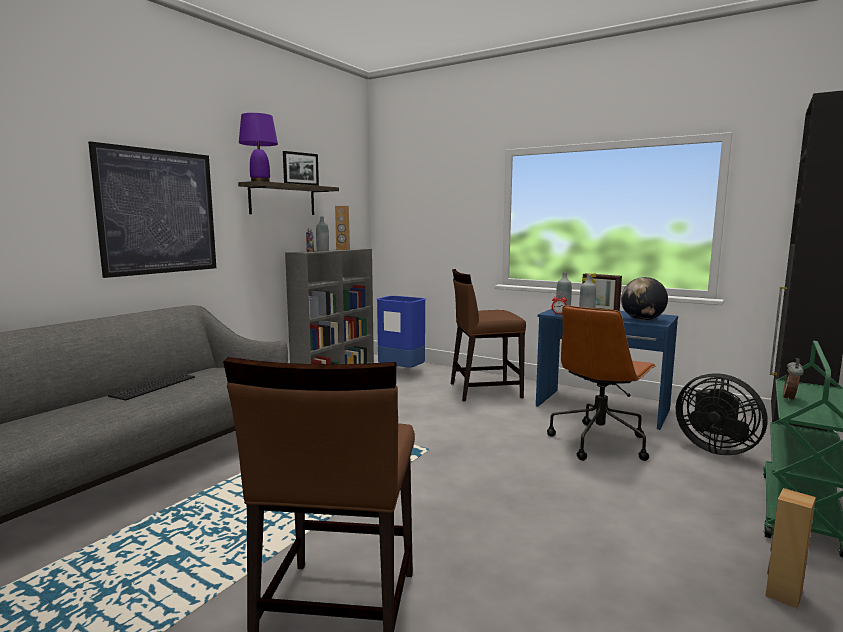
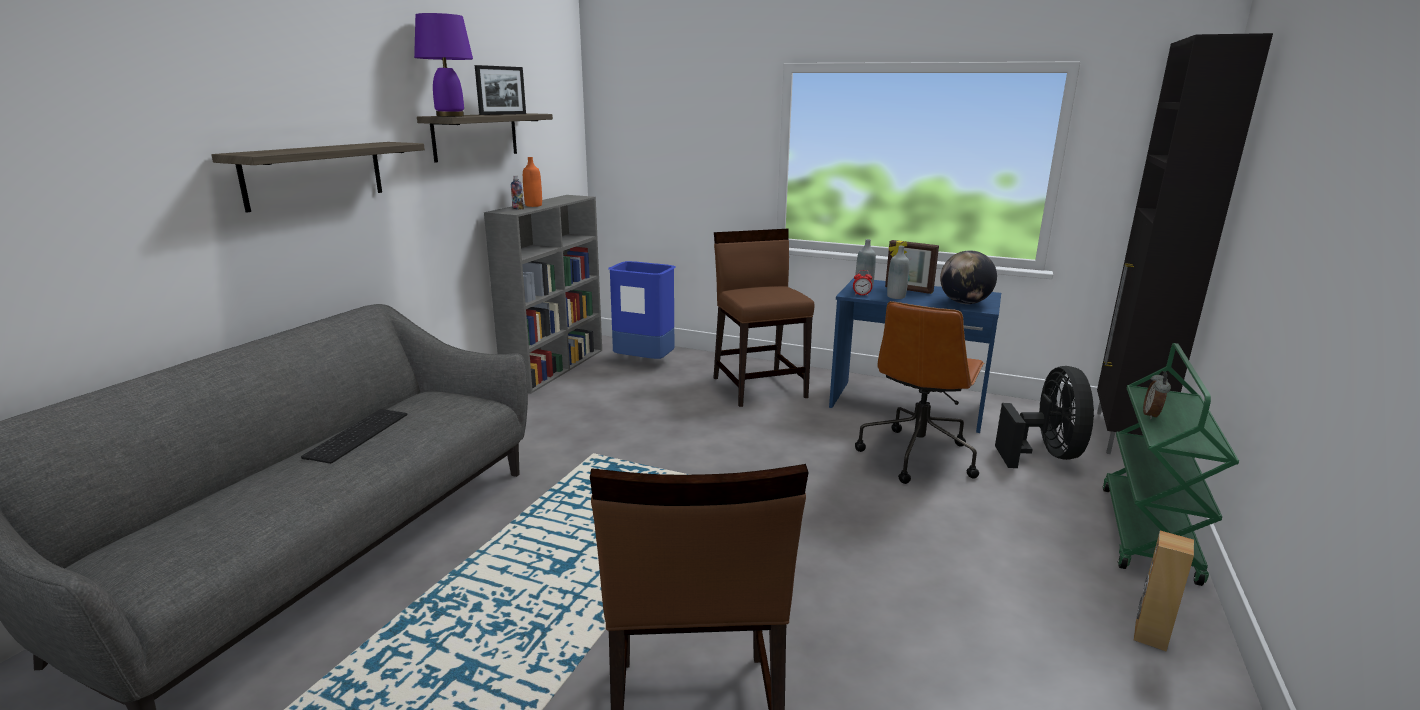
camera: 10 degrees left, 10 degrees up
(158, 212) = (315, 174): picture -> shelf
(322, 250) = (533, 205): grey bottle -> orange bottle
(343, 249) = (558, 200): brown speaker -> none
(484, 390) = (759, 387): brown chair -> brown chair turned 90 degrees clockwise
(715, 448) = (1045, 455): black fan -> black fan turned 120 degrees counterclockwise

